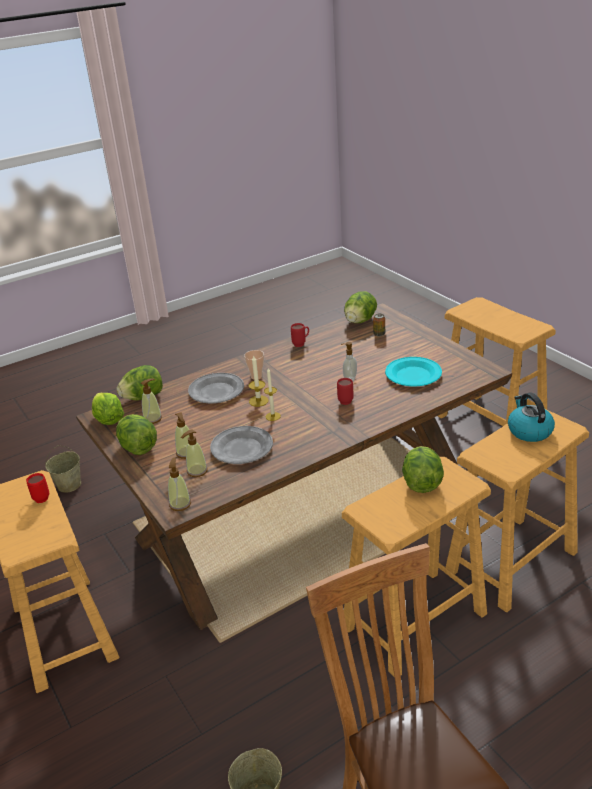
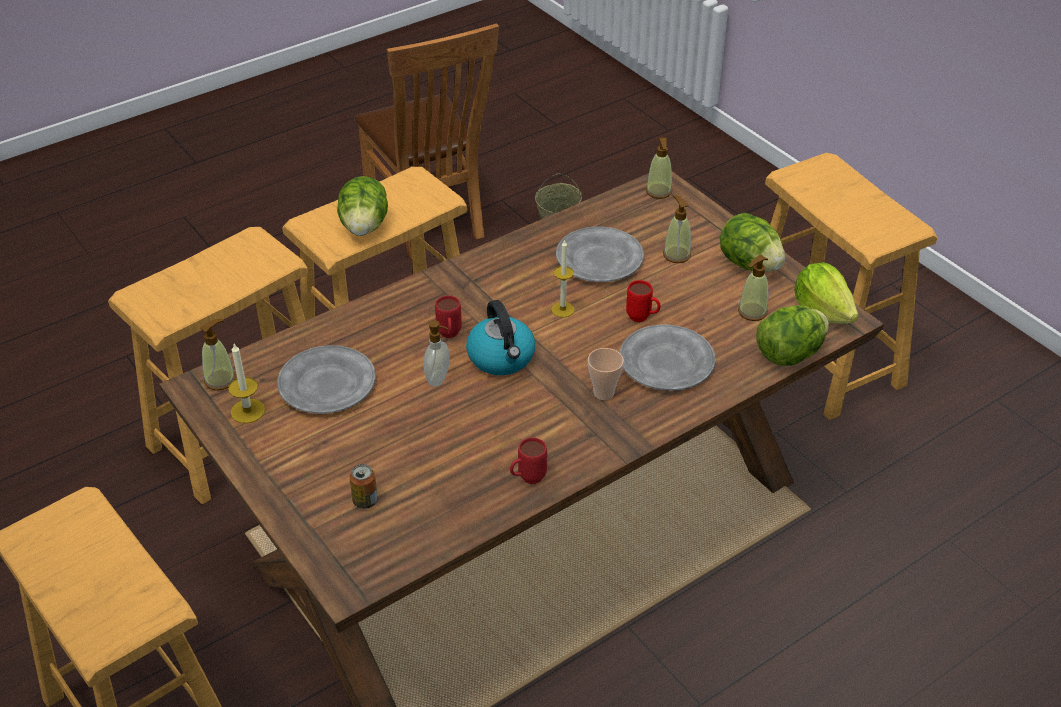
camera: 175 degrees right, 10 degrees up
(39, 498) = (850, 220): red mug -> red mug (642, 318)
(69, 484) = (970, 591): beige bucket -> none
(197, 471) = (652, 230): soap dispenser -> soap dispenser (220, 380)
(258, 401) = (590, 339): candle -> candle (247, 411)
(360, 321) = (399, 550): lettuce -> none
(413, 375) = (327, 385): turquoise plate -> grey plate
(529, 431) = (192, 294): kettle -> kettle (502, 358)

